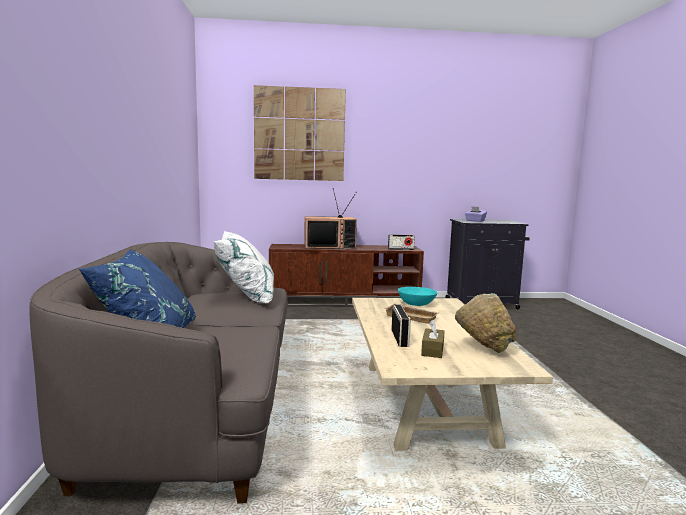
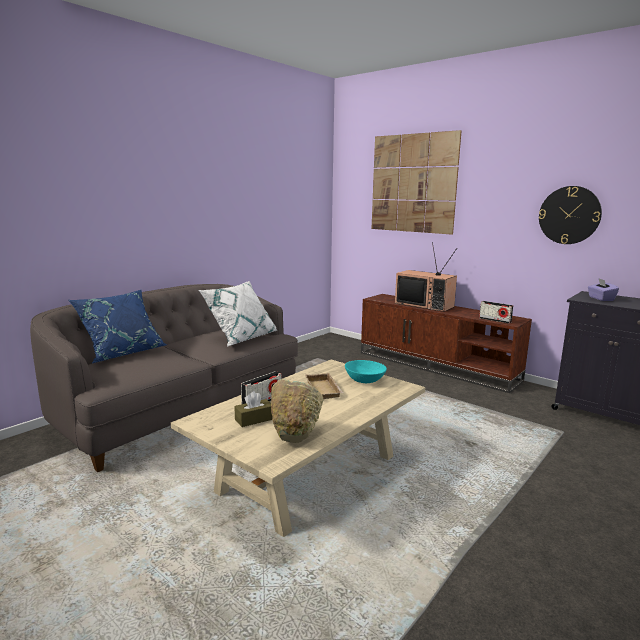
camera: 45 degrees right, 5 degrees up
(436, 162) = (569, 215): none -> wall clock

